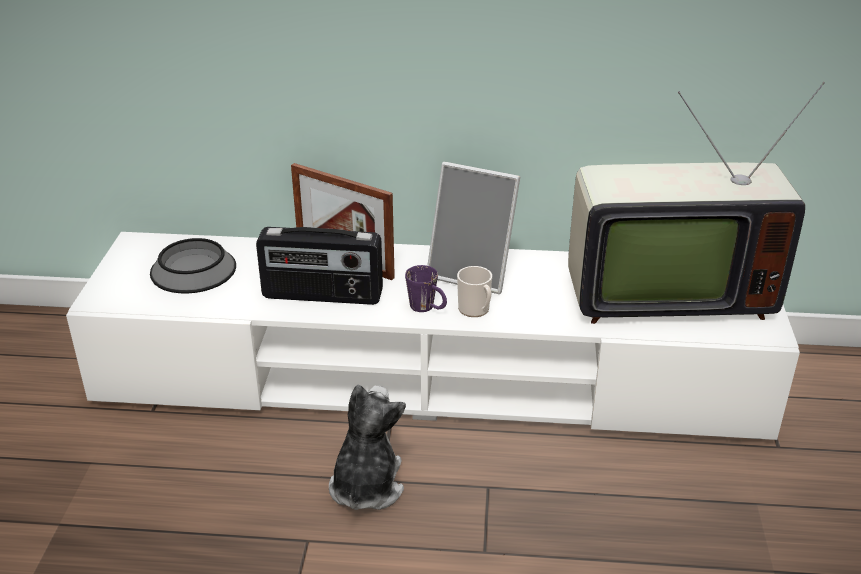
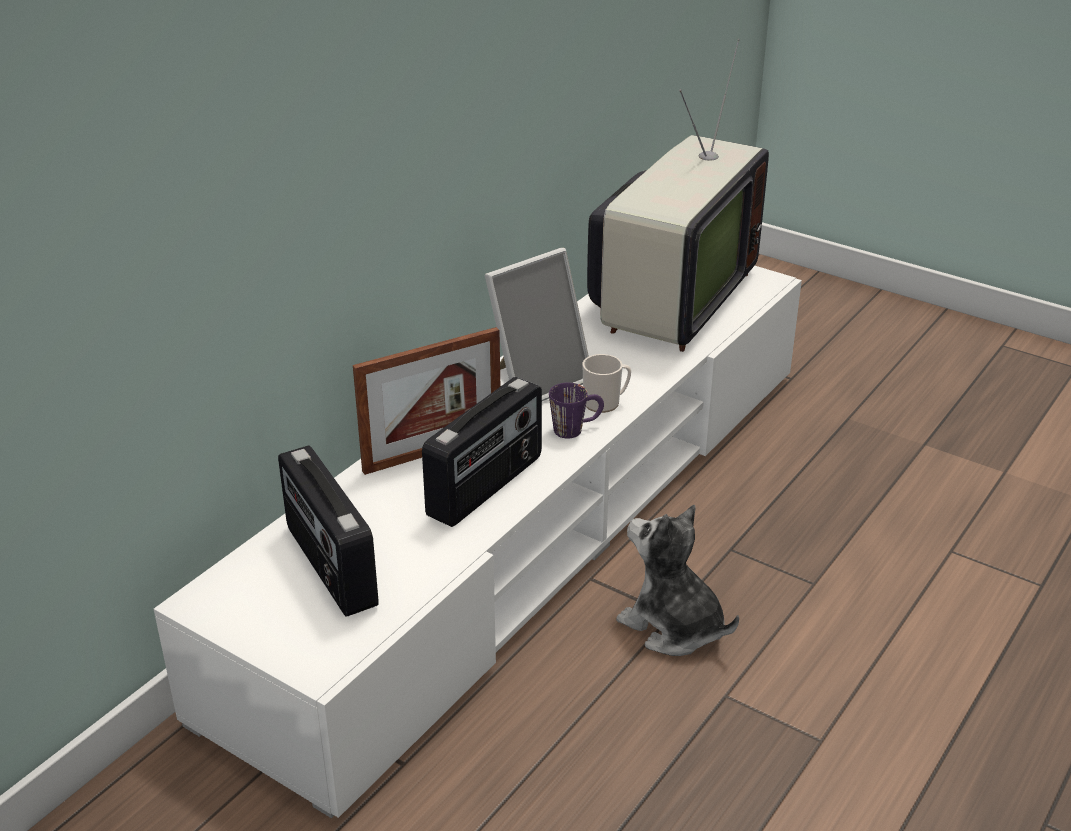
camera: 60 degrees left, 0 degrees up
(193, 270) = (329, 567): bowl -> radio

